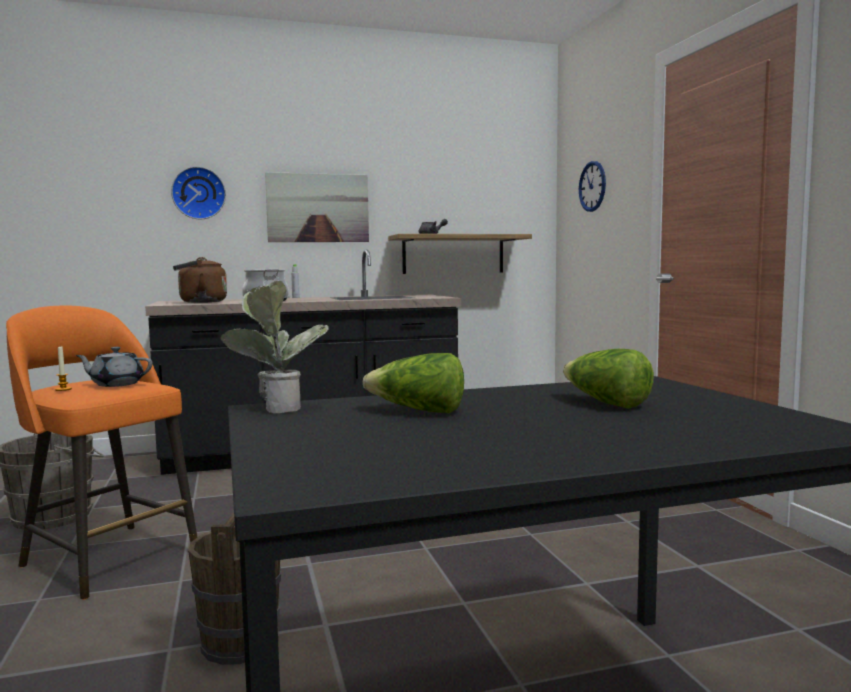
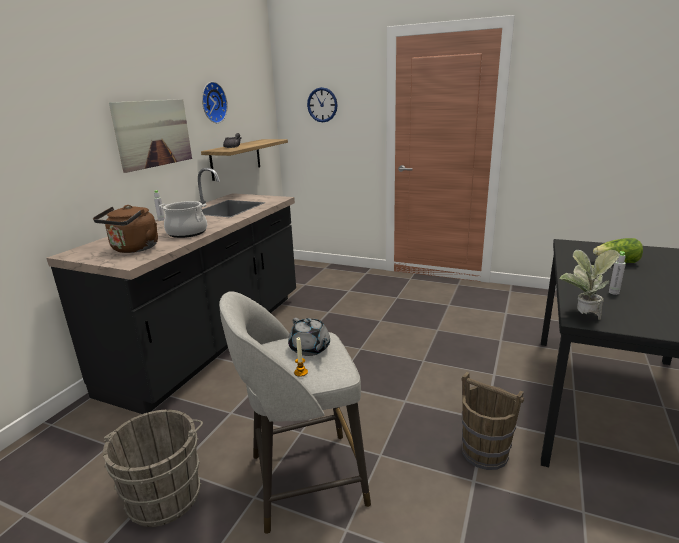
camera: 50 degrees left, 15 degrees up
(108, 557) = (303, 480): orange stool -> grey stool
(116, 384) = (310, 349): grey teapot -> grey teapot turned 75 degrees counterclockwise
(199, 193) = (54, 131): wall clock -> wall clock (212, 102)
(418, 411) = (613, 292): lettuce -> grey bottle

